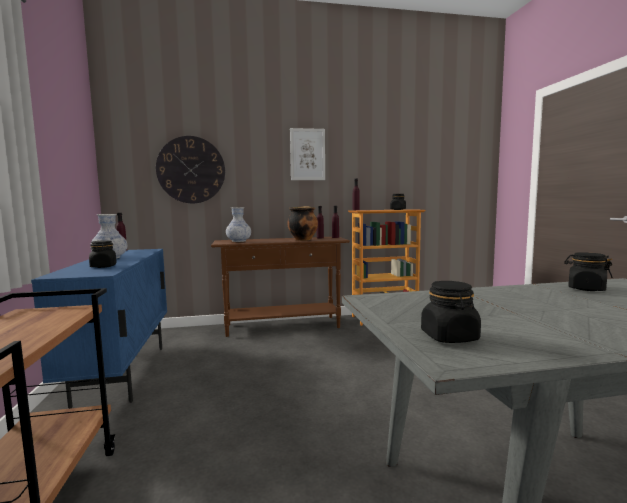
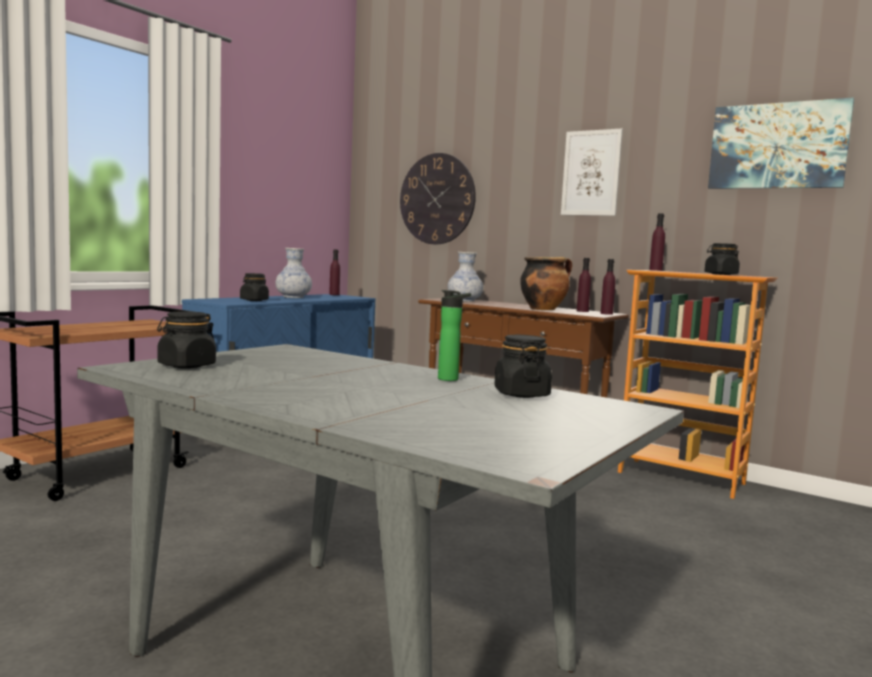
camera: 45 degrees right, 0 degrees up
(403, 144) = (777, 146): none -> picture
(531, 290) = (451, 379): none -> bottle

